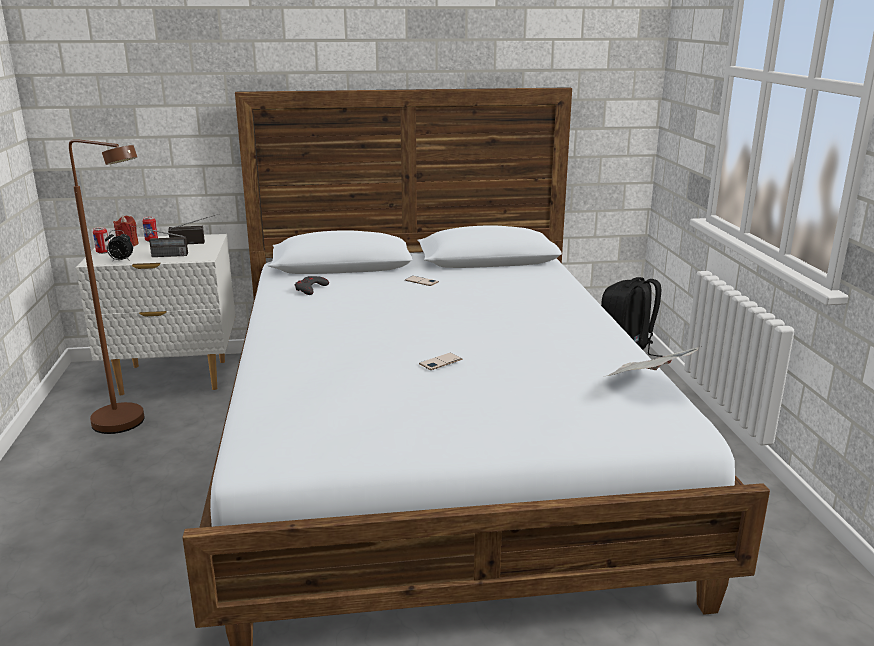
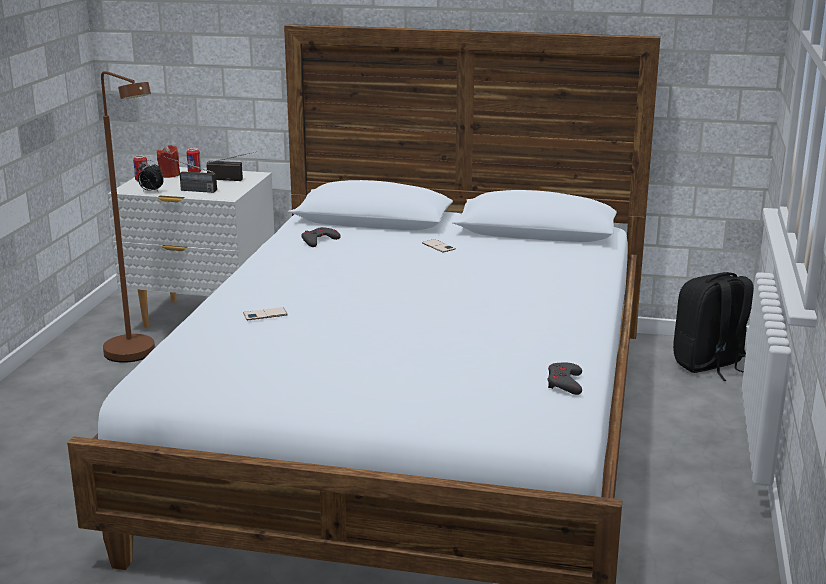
camera: 20 degrees right, 0 degrees up
(440, 362) = (376, 330): phone -> phone (265, 314)
(648, 384) = (564, 383): newspaper -> grey game controller

